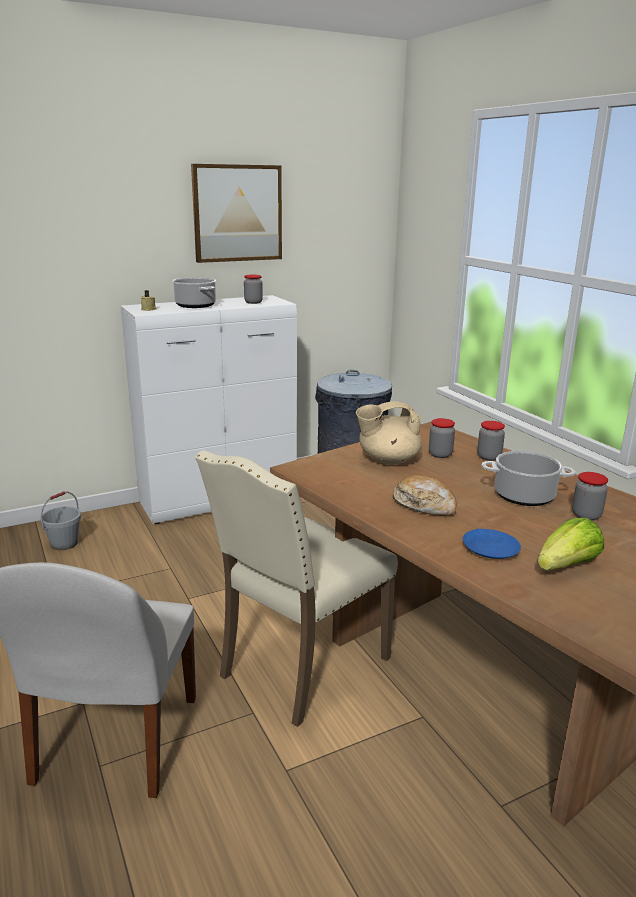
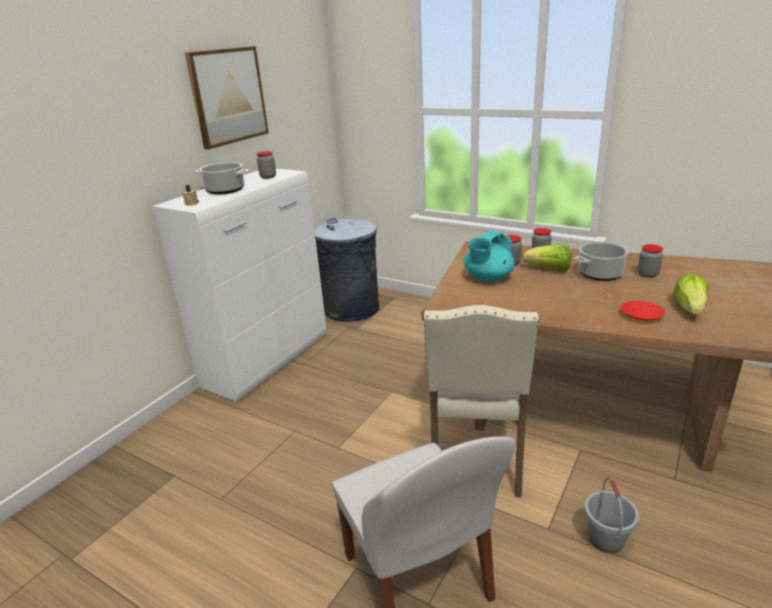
camera: 30 degrees left, 5 degrees up
(64, 543) = (171, 452): grey bucket -> grey bucket (605, 539)
(387, 460) = (487, 278): beige teapot -> turquoise teapot
(424, 505) = (561, 301): bread -> none
(471, 473) = (549, 269): none -> lettuce
(489, 550) = (640, 315): blue plate -> red plate

